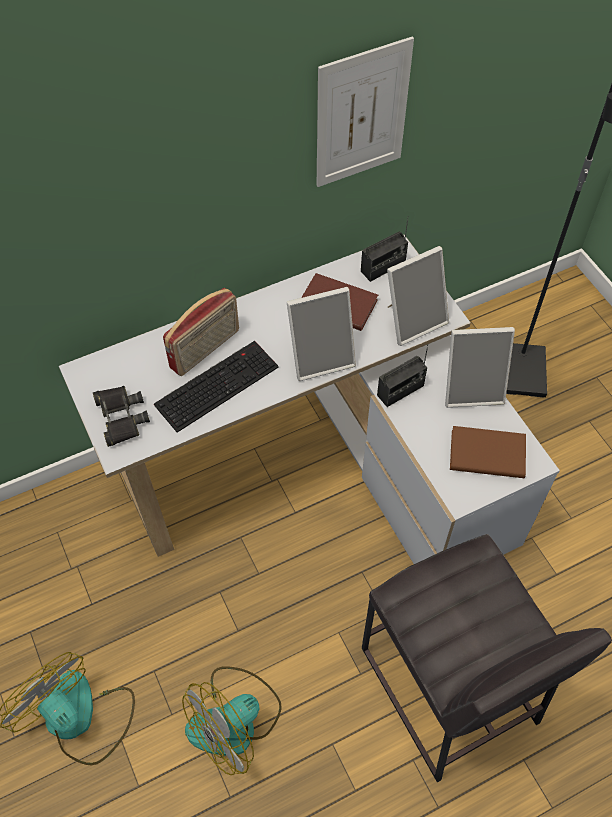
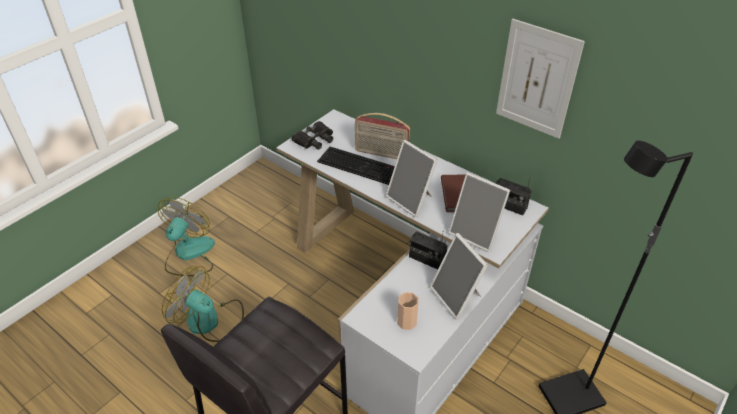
camera: 65 degrees right, 15 degrees down
(486, 452) = (407, 321): brown book -> cup

